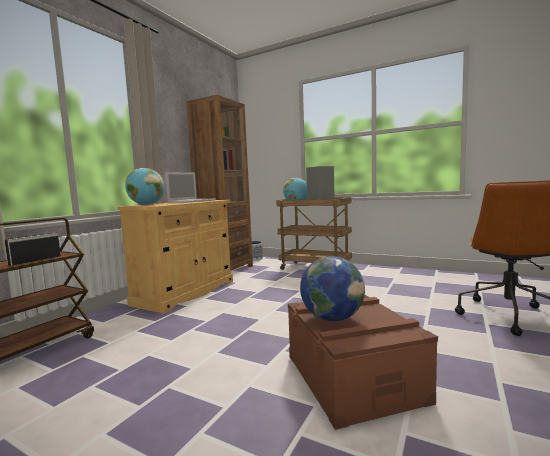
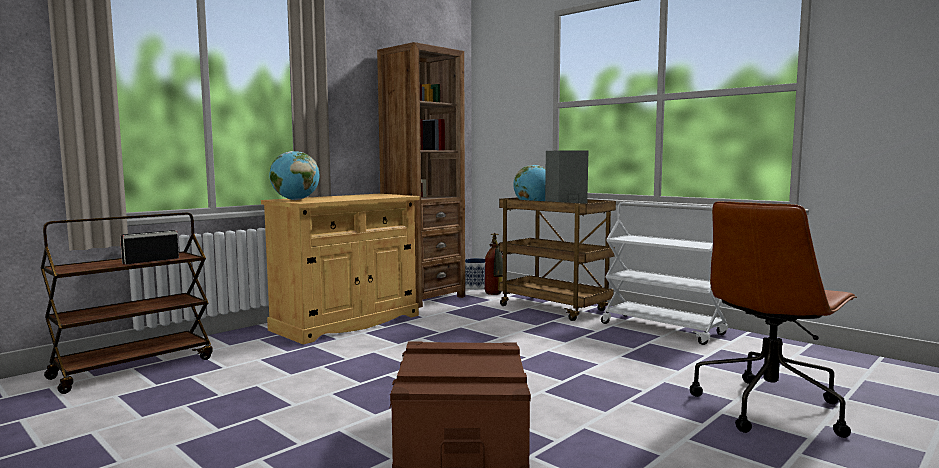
camera: 15 degrees right, 0 degrees up
(192, 201) = (365, 196): laptop -> none
(271, 263) = (495, 295): none -> fire extinguisher
(332, 318) = (437, 362): globe -> none
(390, 273) = (663, 329): none -> white cart

